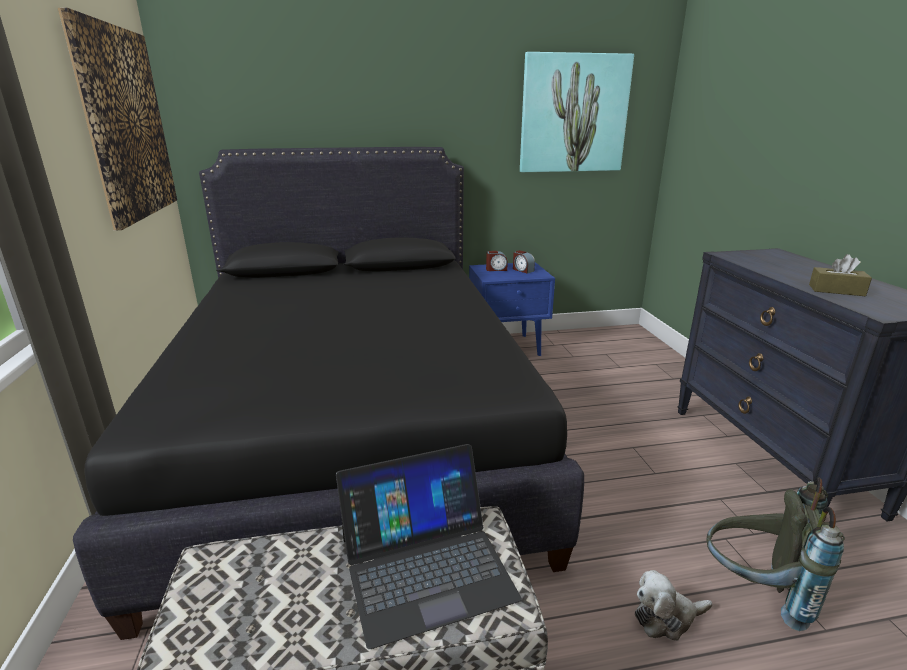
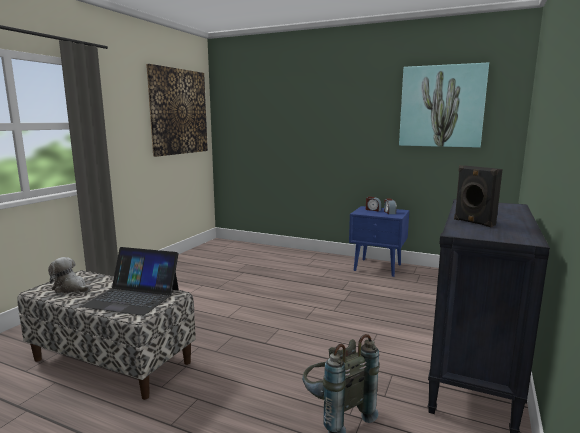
camera: 35 degrees right, 10 degrees down
(353, 432) = (234, 281): black bed -> none
(666, 617) = (266, 400): plush toy -> plush toy (71, 288)
(836, 290) = (473, 222): brown tissue box -> black speaker

